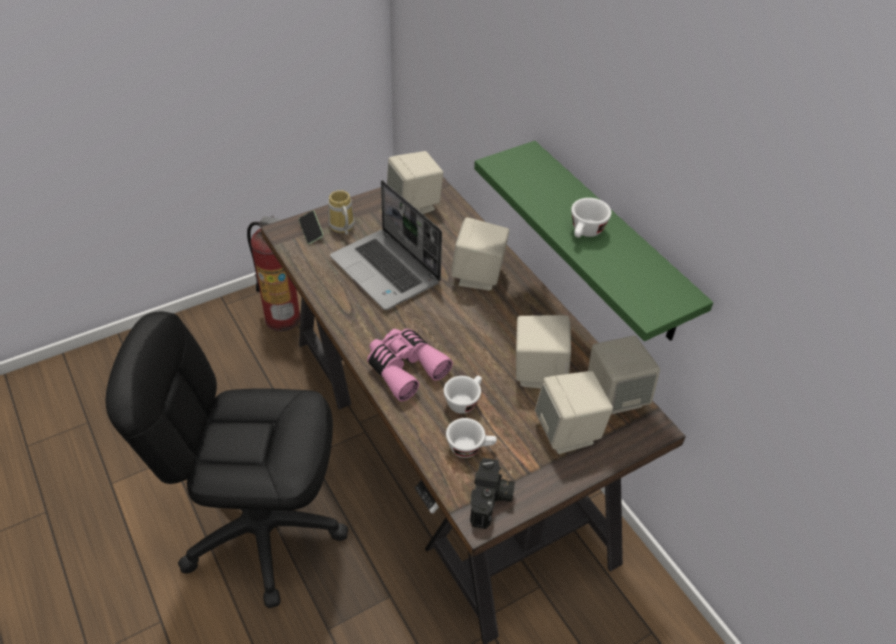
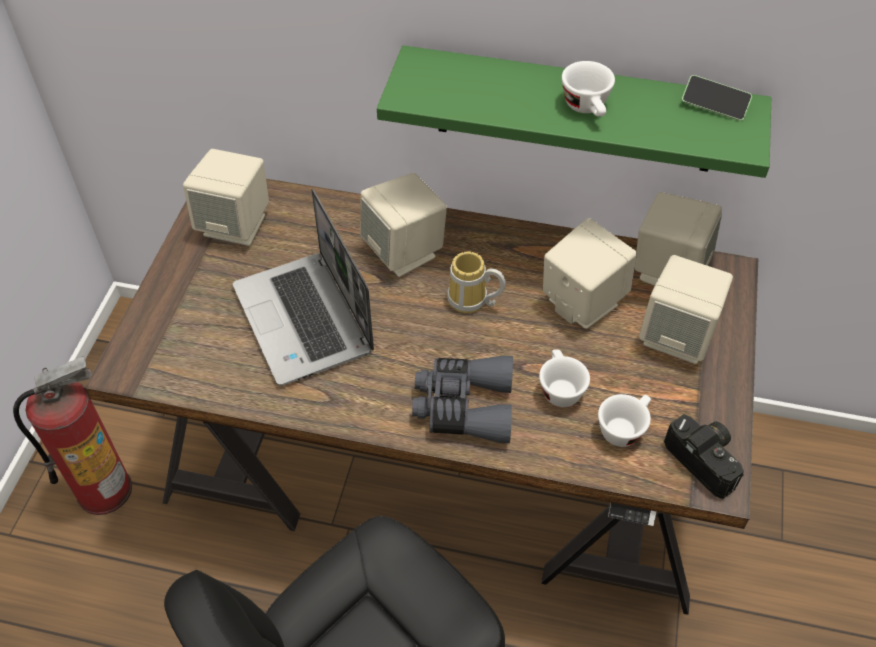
camera: 45 degrees left, 5 degrees up
(311, 231) = (158, 344): phone -> phone (714, 105)
(341, 228) = (188, 313): mug -> mug (472, 303)
(387, 271) = (306, 320): laptop -> laptop turned 60 degrees clockwise
(405, 368) = (463, 406): pink binoculars -> grey binoculars

